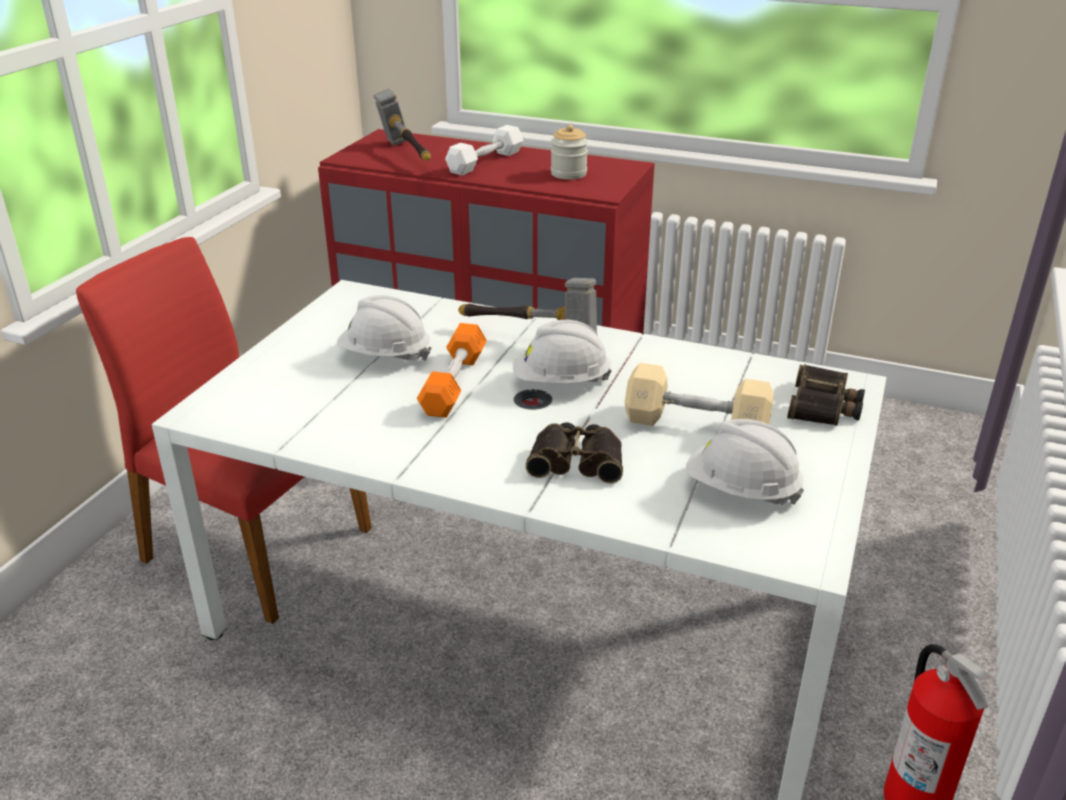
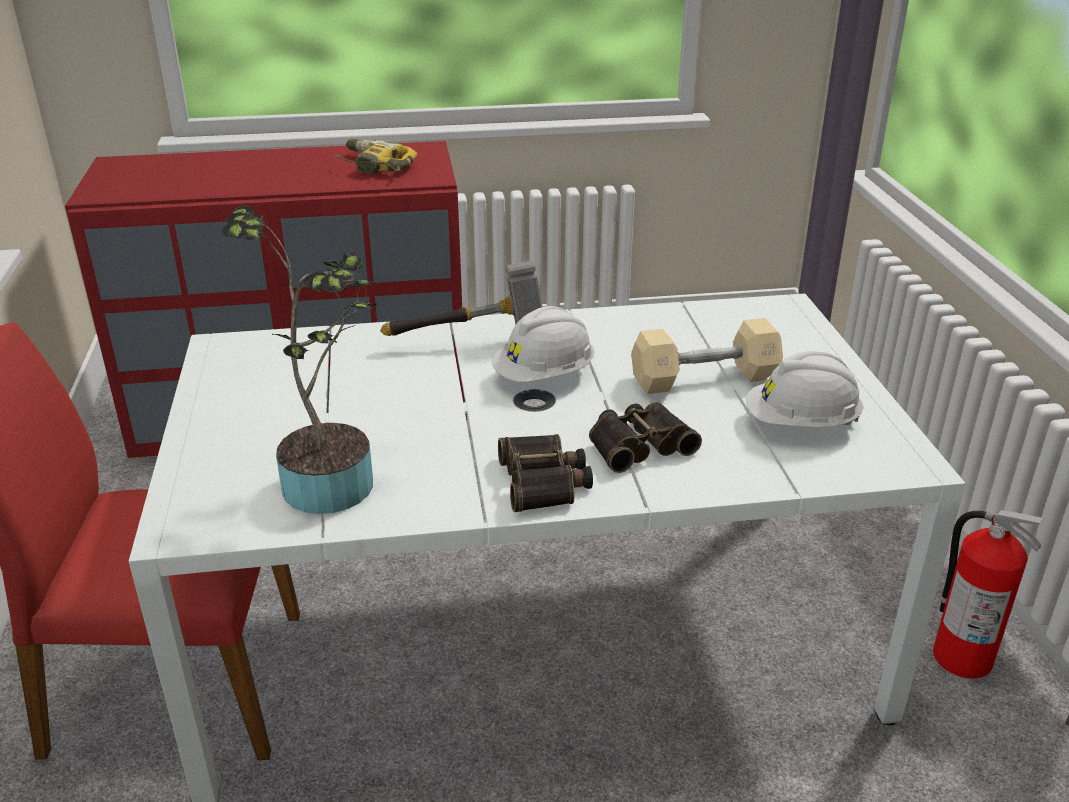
camera: 30 degrees left, 0 degrees up
(326, 412) = (333, 479): none -> potted plant
(385, 356) = (334, 401): white hard hat -> none
(406, 155) = (167, 179): hammer -> none
(454, 384) = (440, 408): orange dumbbell -> none
(485, 162) = (269, 170): white dumbbell -> none
(568, 174) = (373, 166): jar -> power drill
(823, 406) = (786, 332): binoculars -> binoculars (544, 482)

